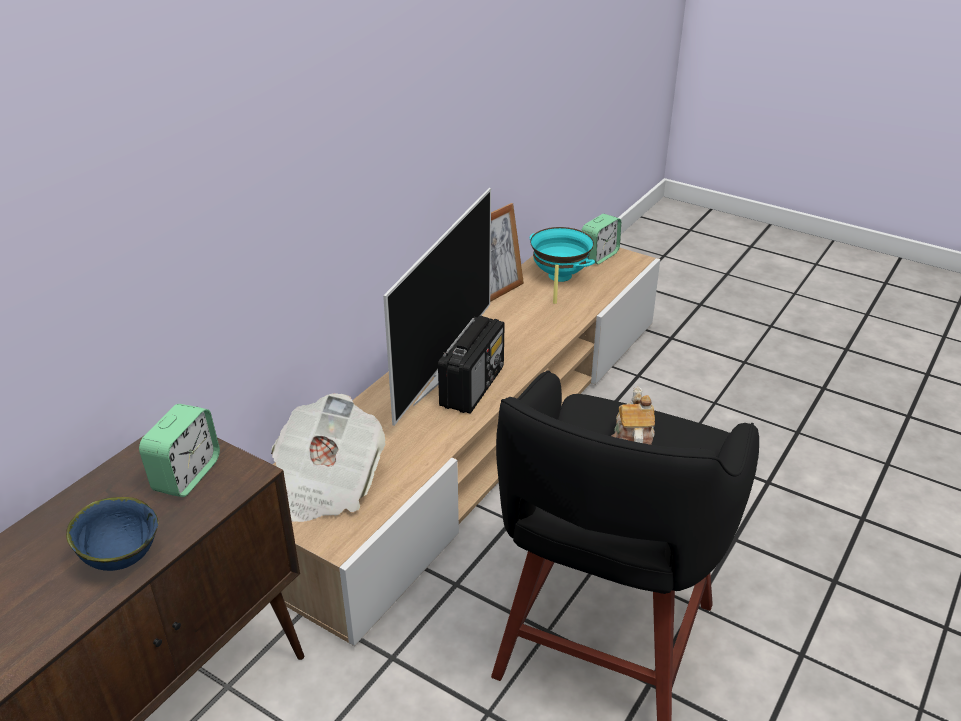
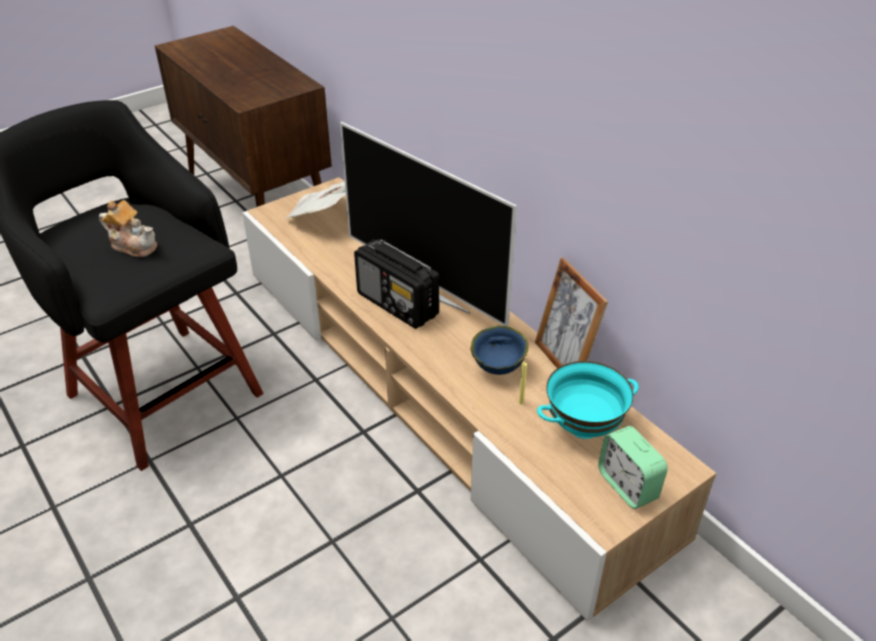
camera: 110 degrees right, 5 degrees up
(121, 558) = (214, 70): blue bowl -> blue bowl (499, 368)
(187, 475) = (262, 87): alarm clock -> none

